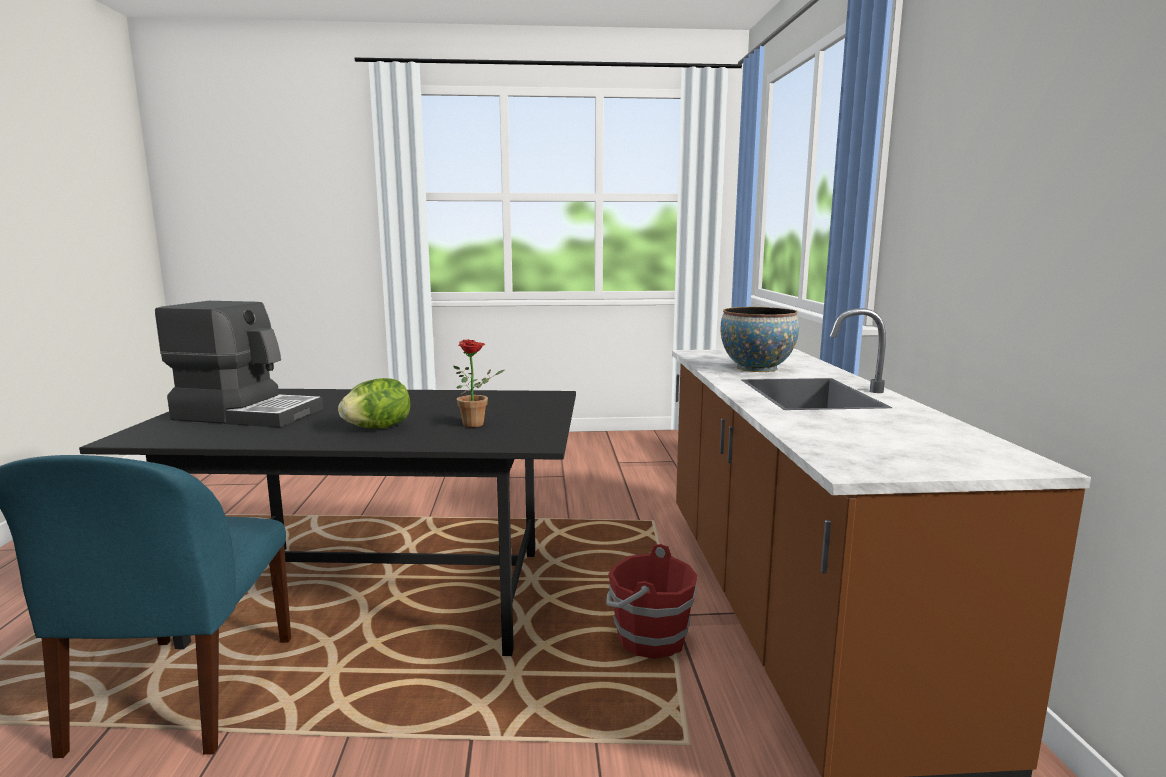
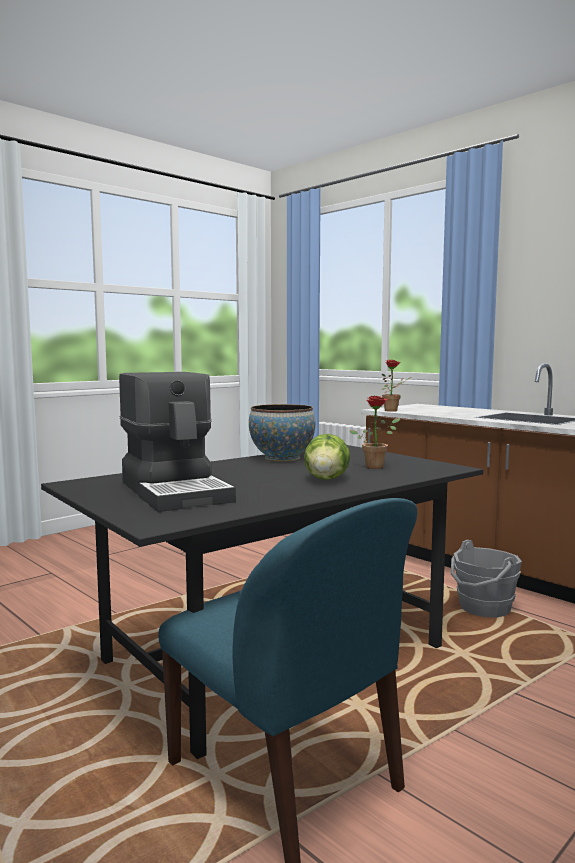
camera: 40 degrees left, 5 degrees down
(248, 414) = (177, 491): coffee machine -> coffee machine turned 90 degrees clockwise
(648, 640) = (483, 609): red bucket -> grey bucket
(697, 356) = (393, 411): none -> potted plant
(756, 368) = (453, 412): bowl -> bowl (282, 458)

